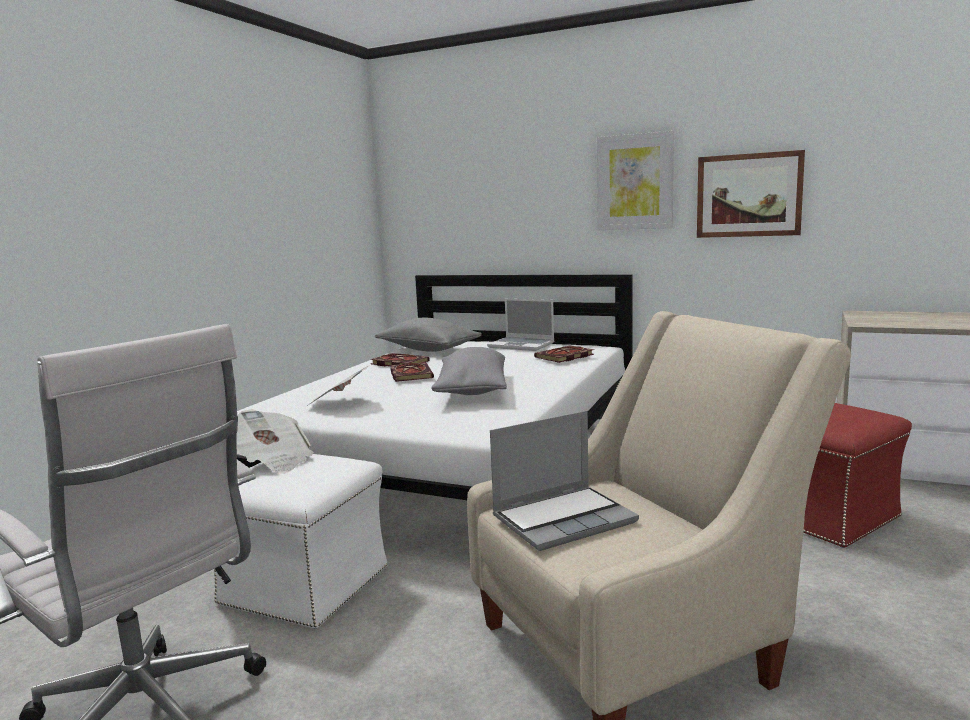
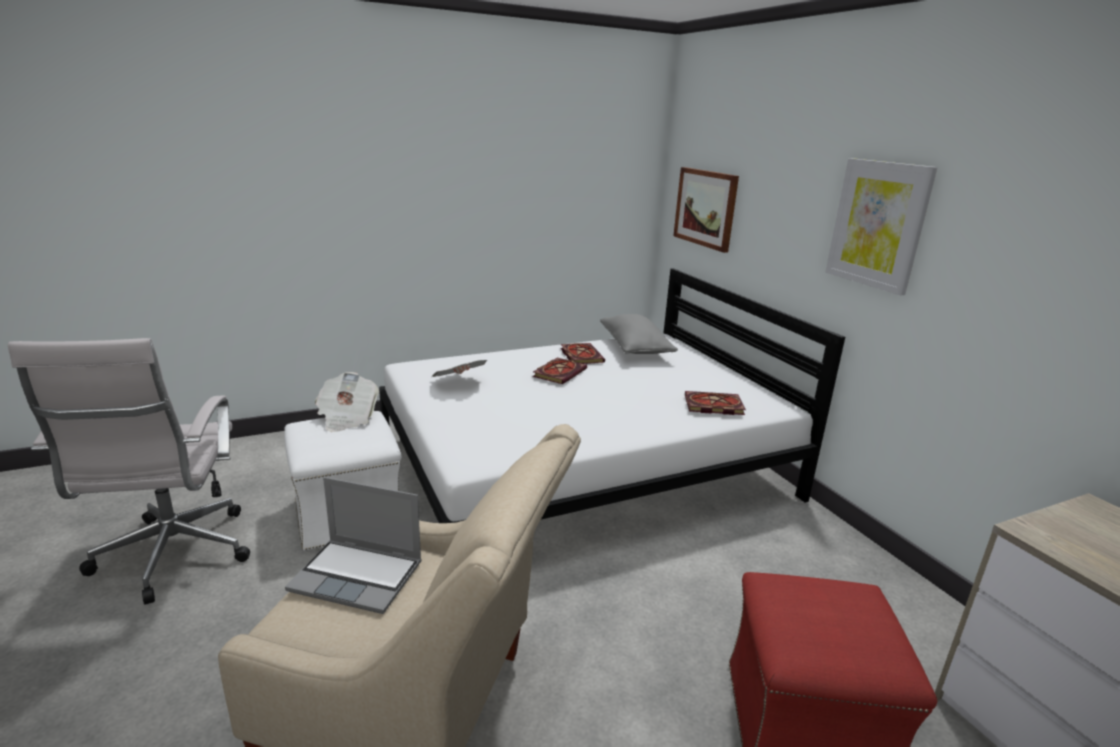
camera: 40 degrees right, 10 degrees up
(472, 390) = (561, 412): grey pillow -> none
(522, 345) = (716, 374): laptop -> none
(749, 195) = (1009, 281): picture -> picture (705, 208)

